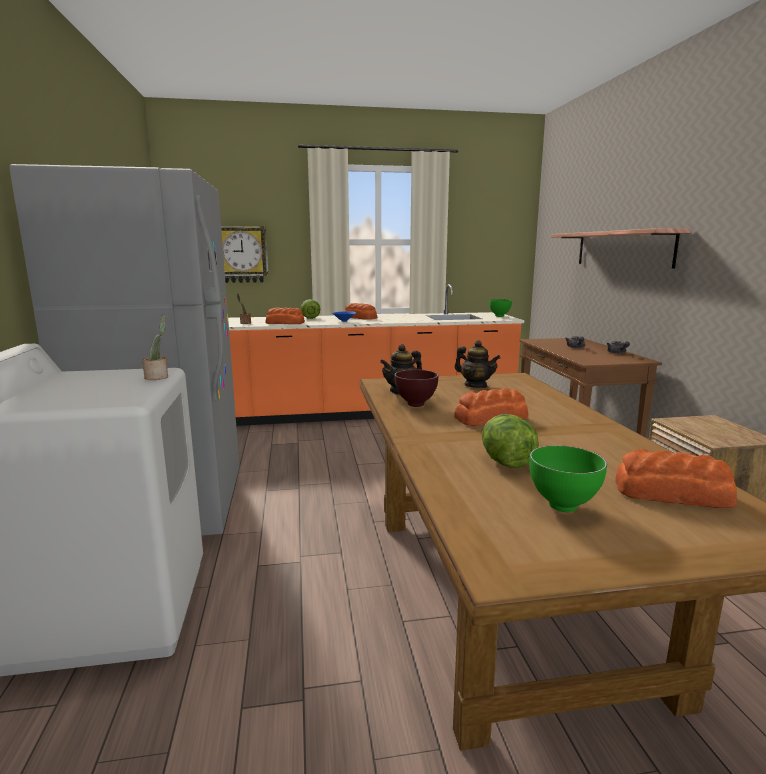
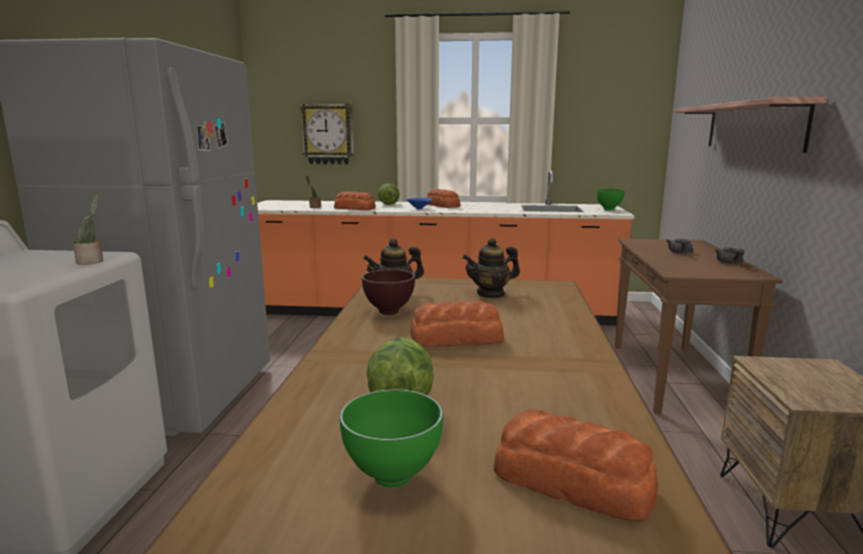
camera: 15 degrees right, 0 degrees up
(476, 386) = (491, 294): teapot -> teapot turned 105 degrees clockwise

